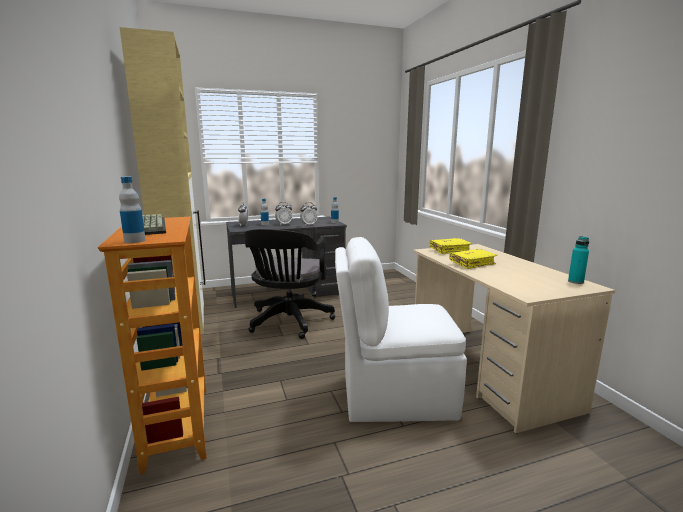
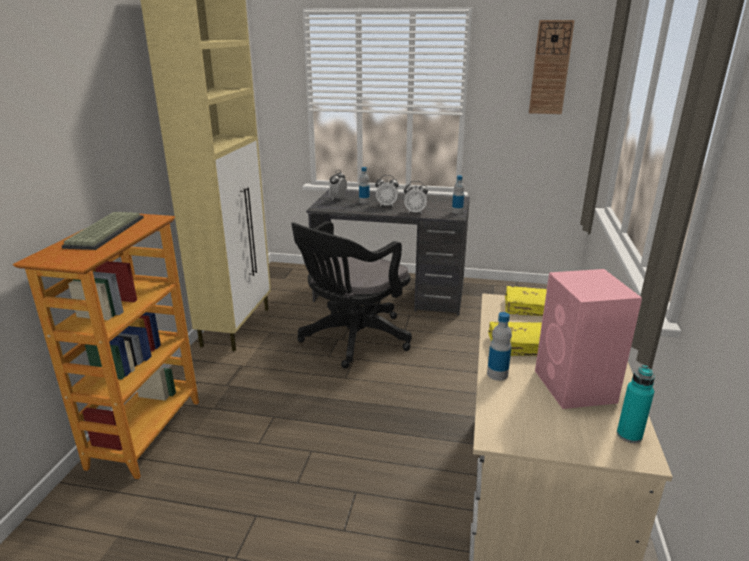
camera: 30 degrees right, 10 degrees up
(135, 241) = (51, 259): bottle -> bottle (497, 374)
(366, 132) = (550, 68): none -> wall clock
(394, 396) = (372, 487): white chair -> none
(524, 272) = (575, 387): none -> pink speaker

